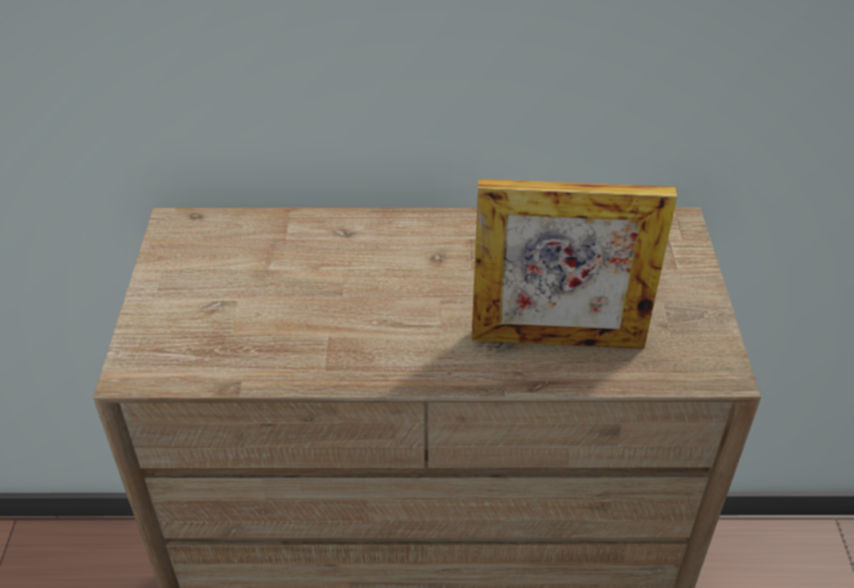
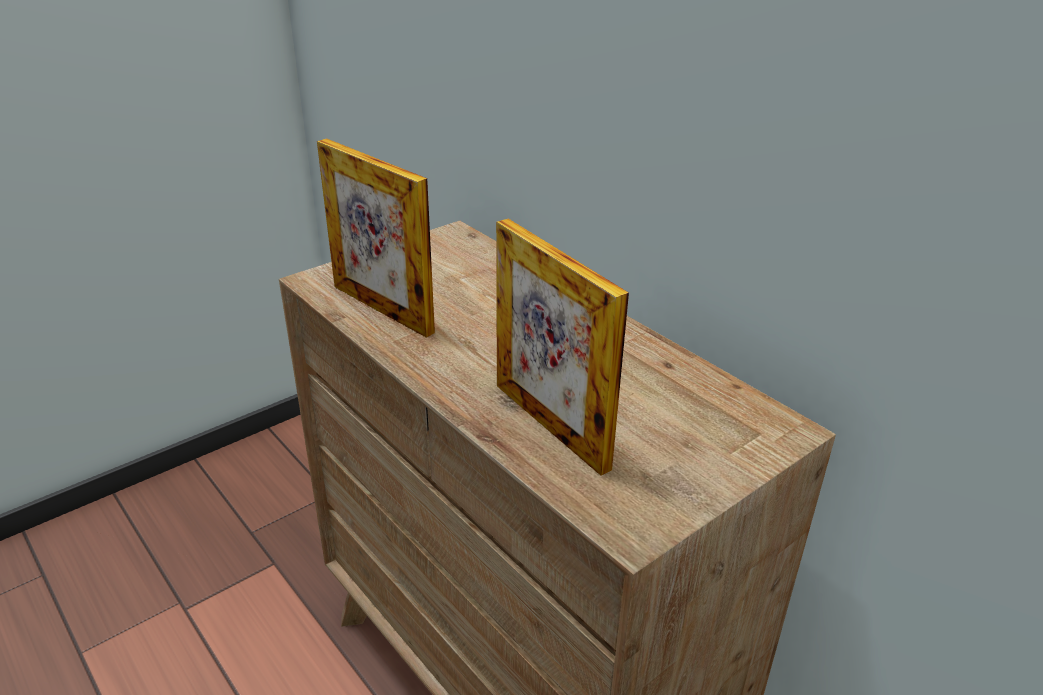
camera: 50 degrees right, 10 degrees down
(258, 348) = (382, 309): none -> picture frame

